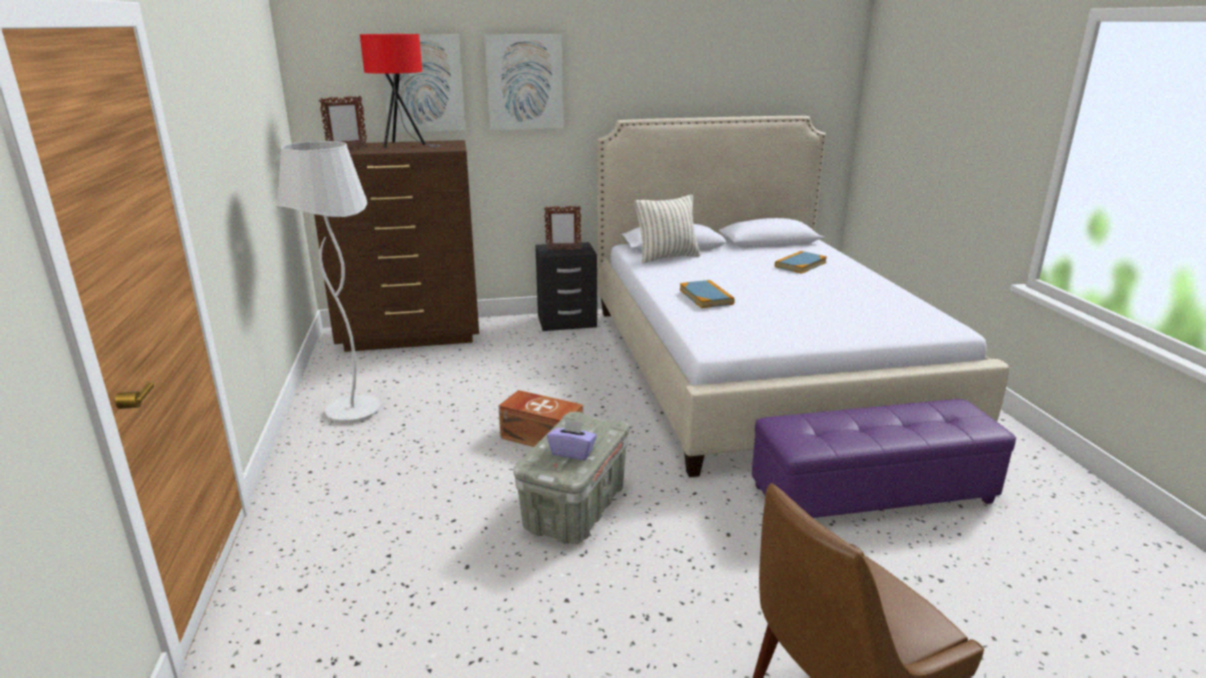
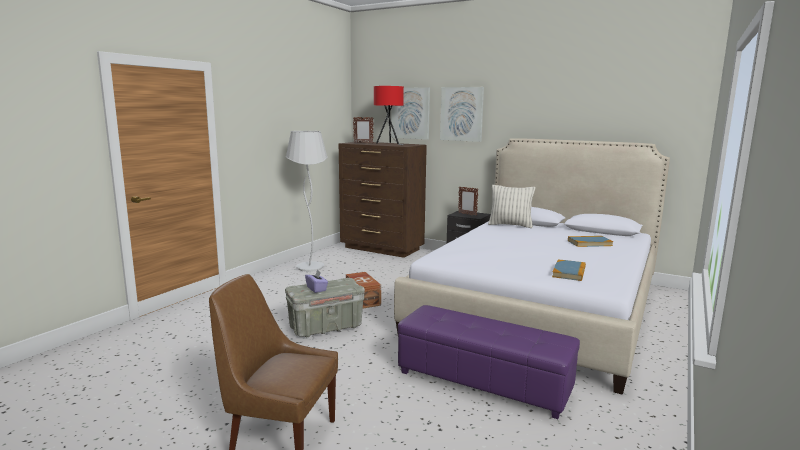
camera: 40 degrees right, 10 degrees down
(706, 297) = (481, 242): book -> book (569, 272)

